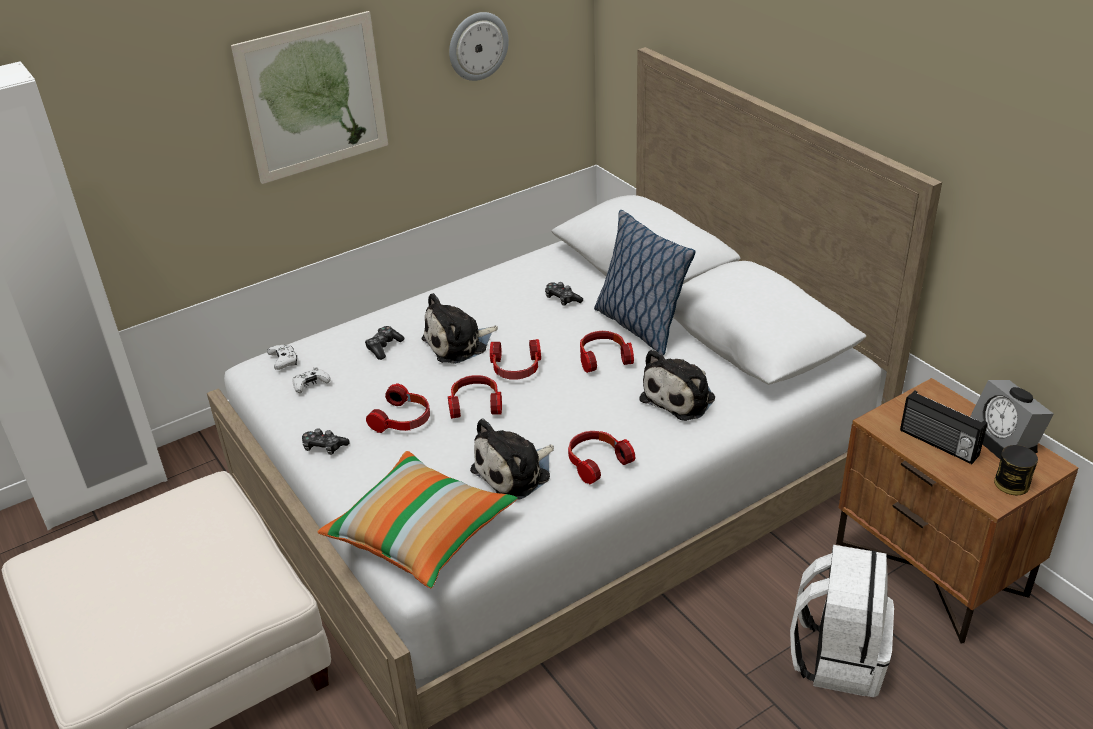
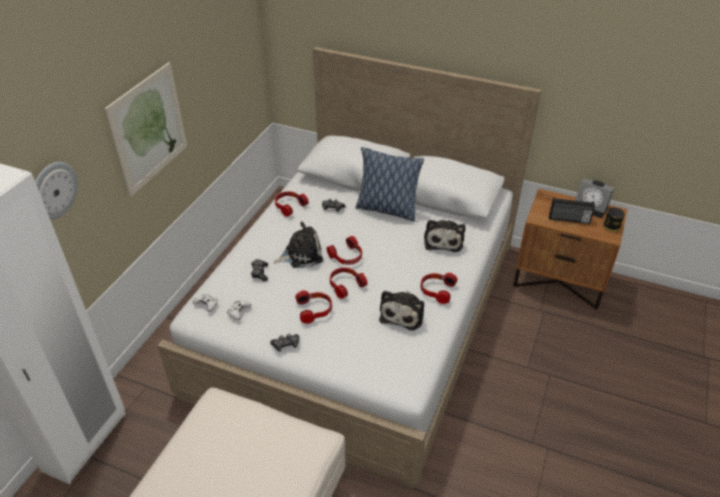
camera: 35 degrees left, 5 degrees up
(421, 534) = (389, 368): pillow -> none
(459, 344) = (301, 254): plush toy -> plush toy turned 135 degrees counterclockwise
(477, 46) = (219, 68): wall clock -> wall clock (53, 190)
(603, 358) = (386, 233): headphones -> headphones (289, 206)
(837, 657) = (556, 339): white backpack -> none

